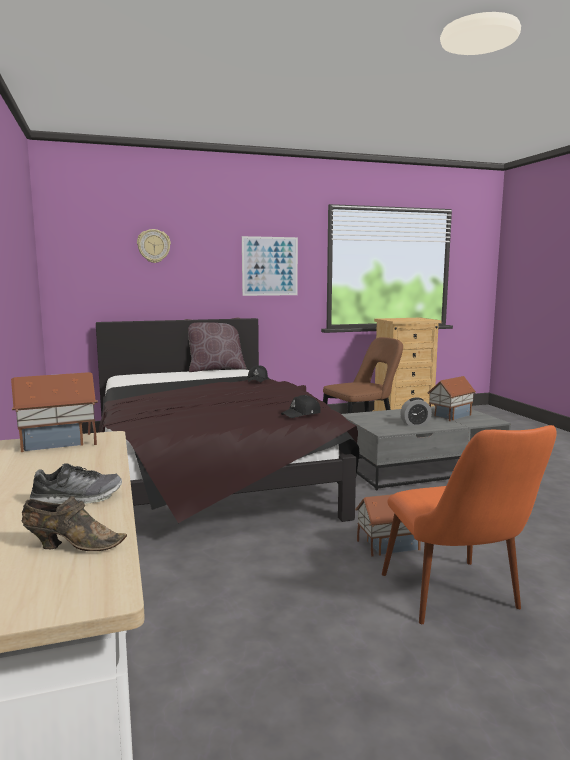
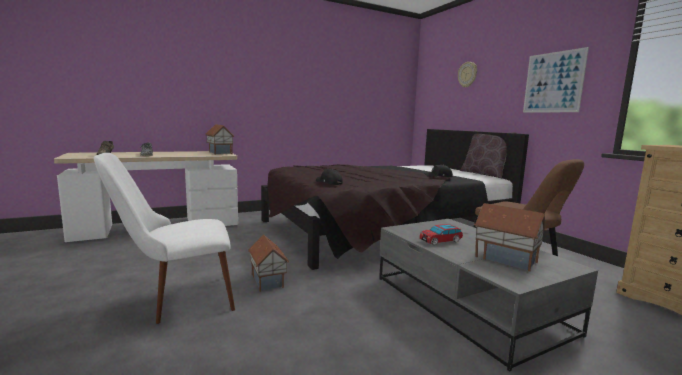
camera: 80 degrees right, 0 degrees up
(415, 424) = (440, 241): alarm clock -> toy car
(459, 603) = (177, 300): orange chair -> white chair

